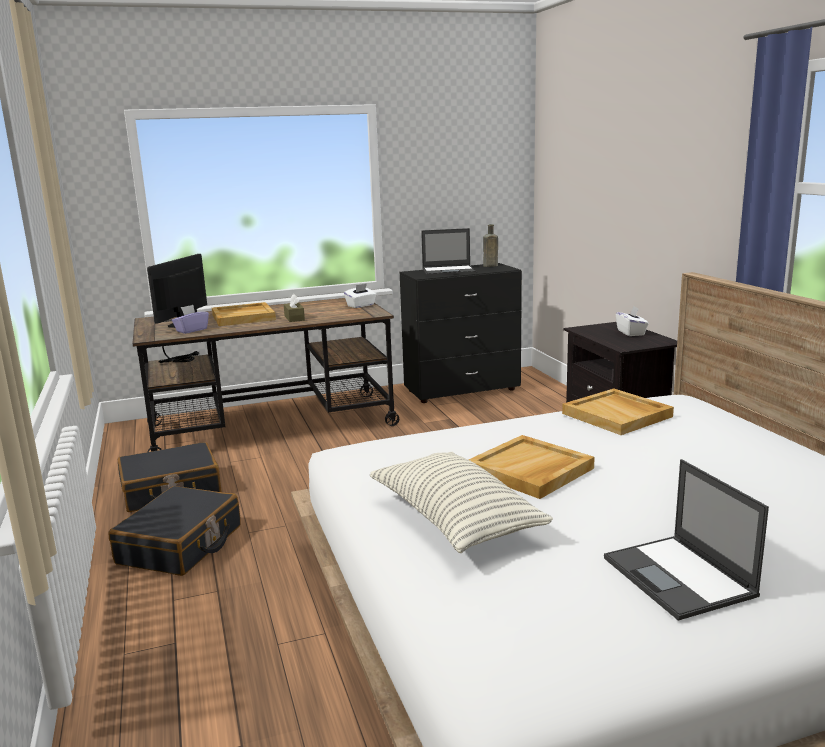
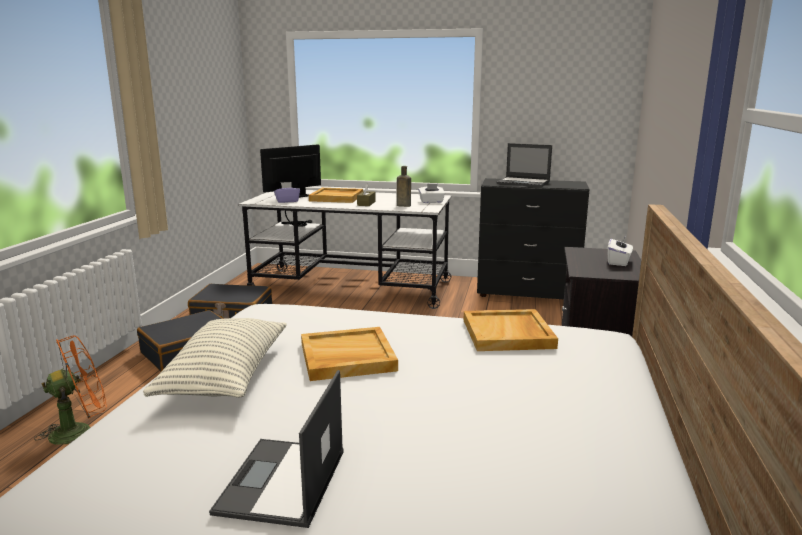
camera: 30 degrees right, 0 degrees up
(177, 670) = (80, 431): none -> orange fan
(271, 425) = (350, 288): brown desk -> white desk
(489, 266) = (569, 182): brown bottle -> brown bottle (402, 205)

